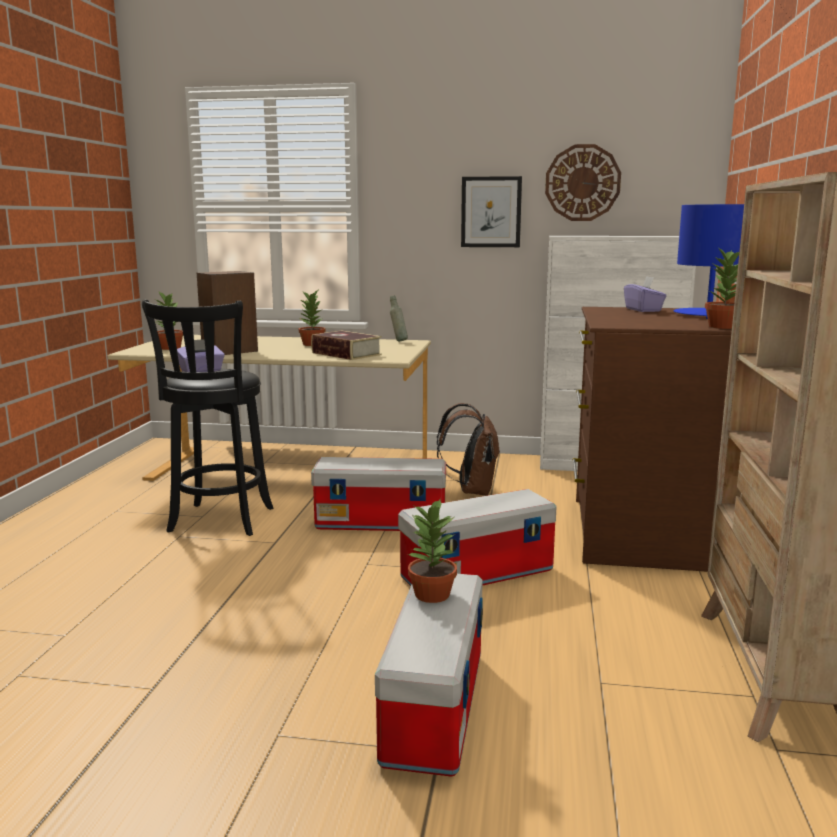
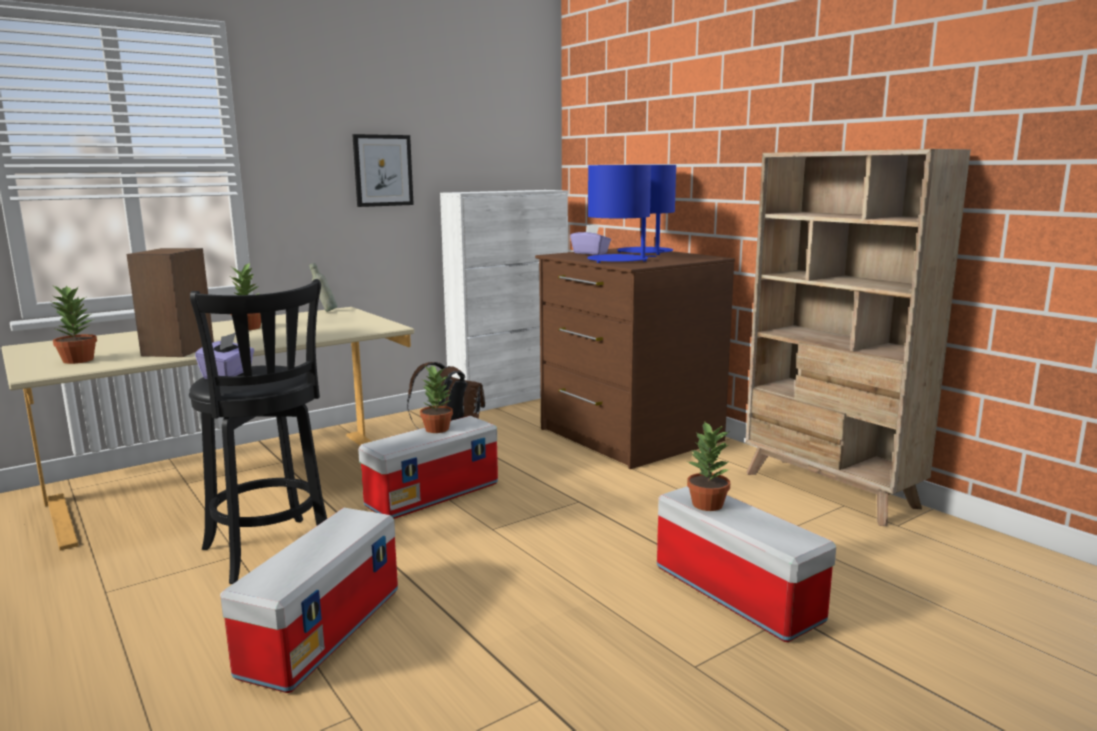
camera: 45 degrees left, 0 degrees up
(346, 354) = (324, 330): book -> none
(478, 574) = (584, 502): storage box -> storage box (323, 630)
(582, 183) = (460, 143): wall clock -> none
(628, 319) = (618, 260): none -> blue table lamp
(722, 326) = (693, 259): potted plant -> potted plant (436, 429)

